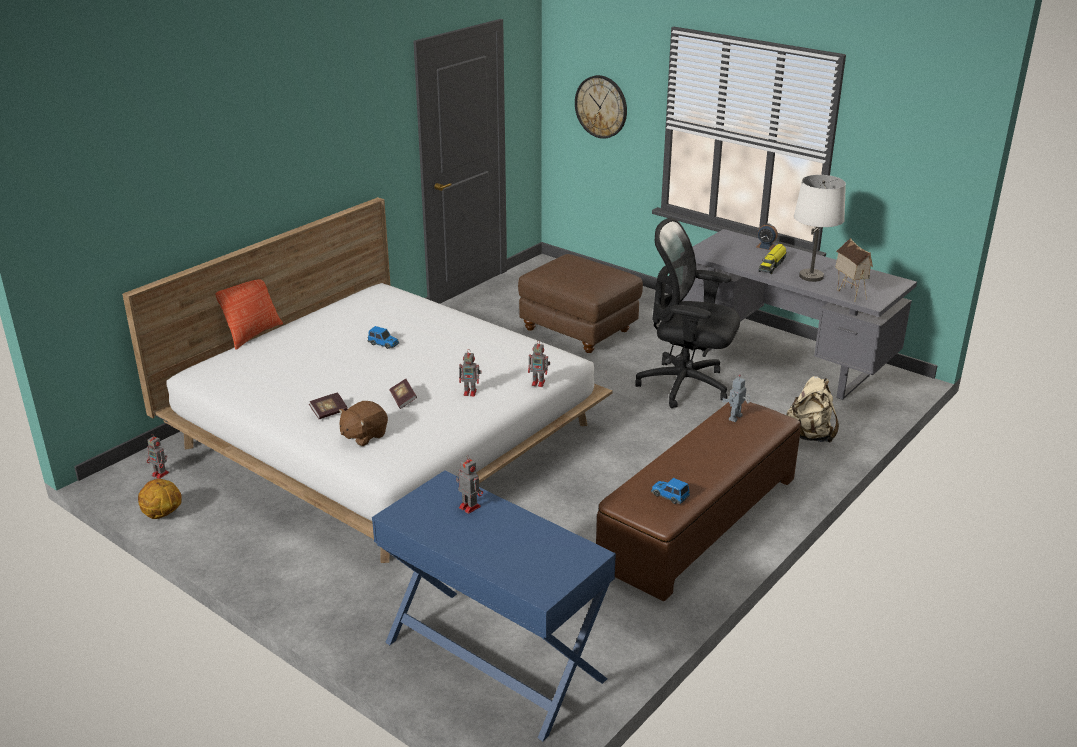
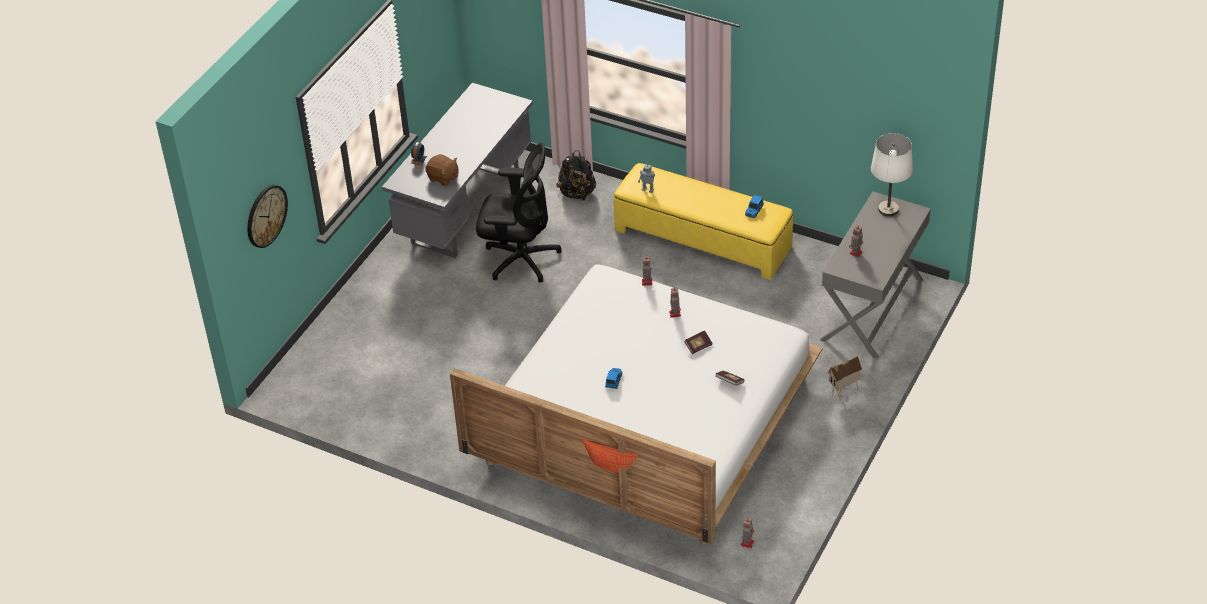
camera: 100 degrees left, 15 degrees up
(162, 514) = (797, 519): basketball -> none
(363, 436) = (753, 354): brown plush toy -> brown plush toy (443, 178)
(493, 660) = (872, 309): blue console table -> grey console table
(579, 329) = (429, 339): brown ottoman -> none
(689, 385) = (517, 260): black office chair -> black office chair turned 90 degrees counterclockwise
(700, 521) = (703, 238): brown bench -> yellow bench
(772, 265) = (458, 154): toy truck -> none
(809, 435) = (577, 193): beige backpack -> black backpack
(810, 276) = (476, 134): white table lamp -> white table lamp (888, 209)
(849, 294) = (505, 114): toy house -> toy house (844, 393)

